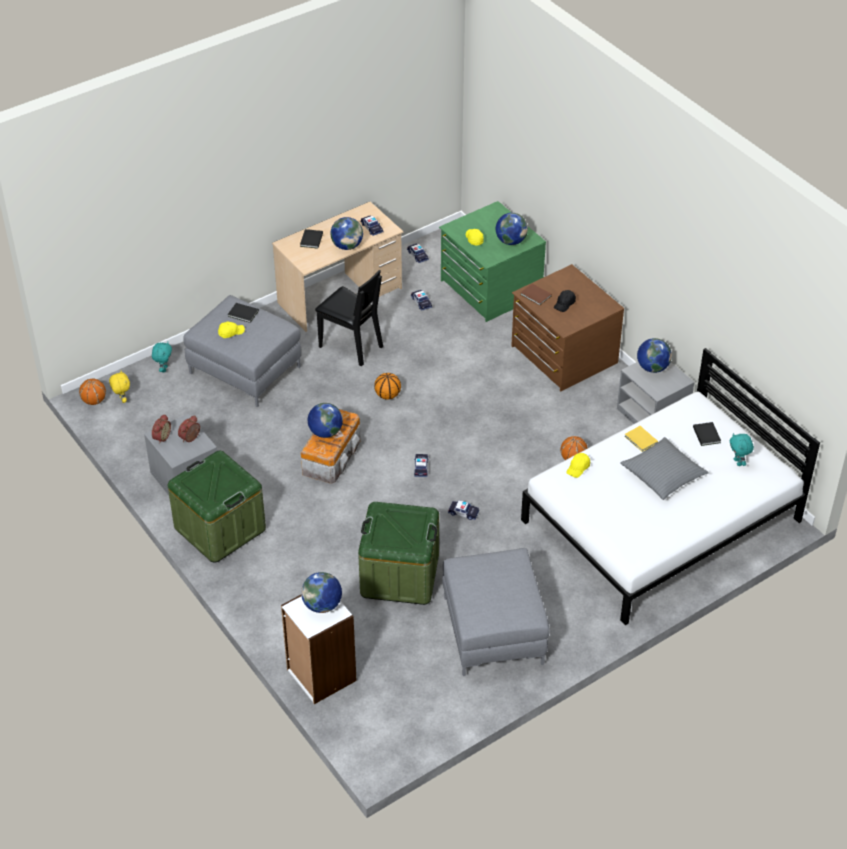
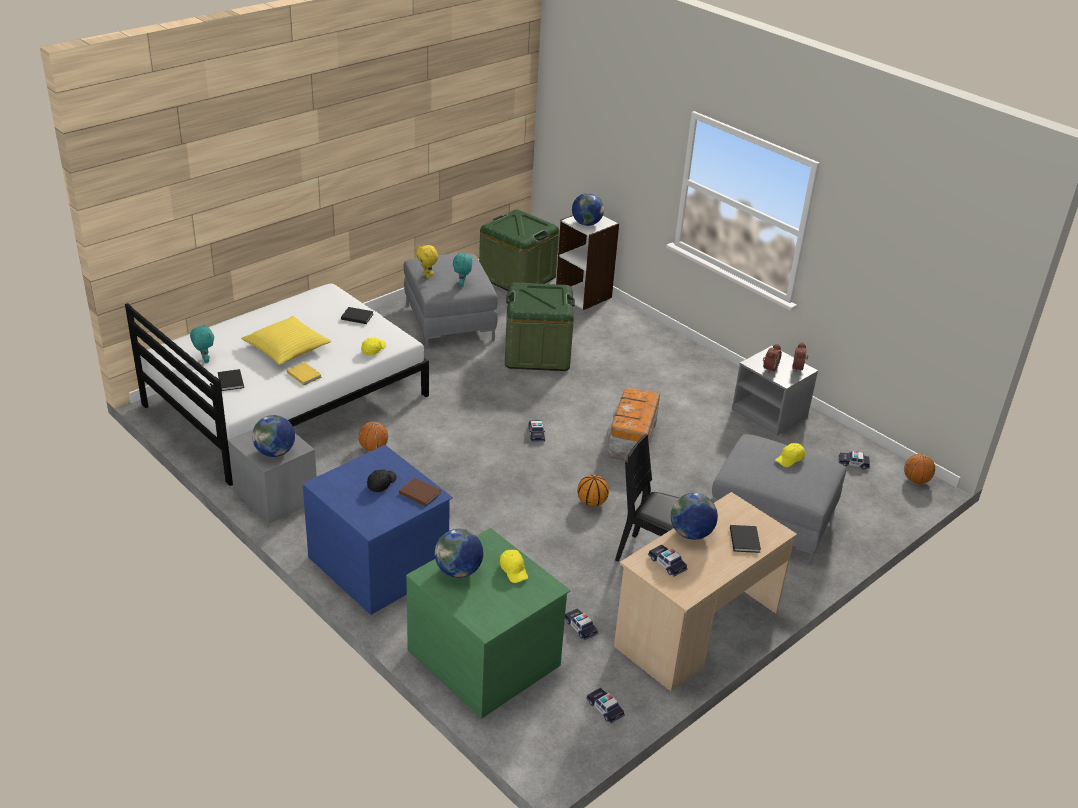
camera: 170 degrees right, 10 degrees down
(122, 399) = (887, 483): yellow plush toy -> yellow plush toy (427, 276)
(164, 369) = (865, 518): turquoise plush toy -> turquoise plush toy (462, 285)
(220, 528) = (714, 379): green storage box -> green storage box (517, 277)
(243, 314) = (787, 481): black book -> black book (356, 316)
(325, 432) = (641, 408): globe -> none
(463, 513) = (486, 399): toy car -> toy car (853, 463)
(563, 355) = (380, 563): brown dresser -> blue dresser
(663, 474) = (287, 348): grey pillow -> yellow pillow

